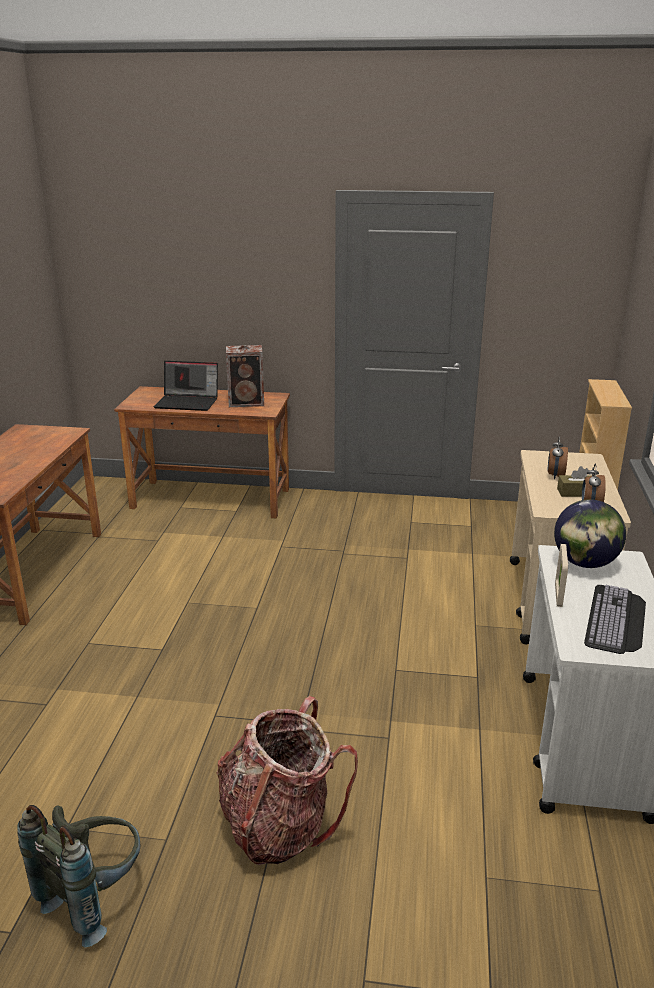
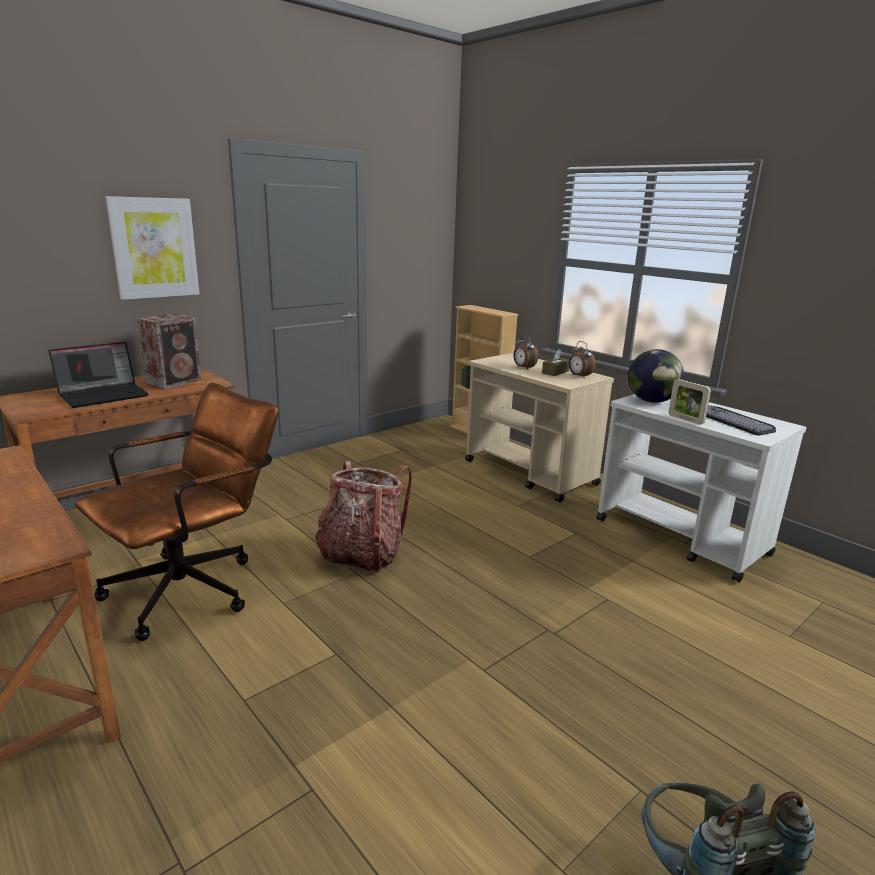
camera: 50 degrees left, 5 degrees down
(164, 565) = (195, 586): none -> brown office chair
(261, 287) = (154, 248): none -> picture
(279, 825) = (671, 704): backpack -> backpack (362, 555)

